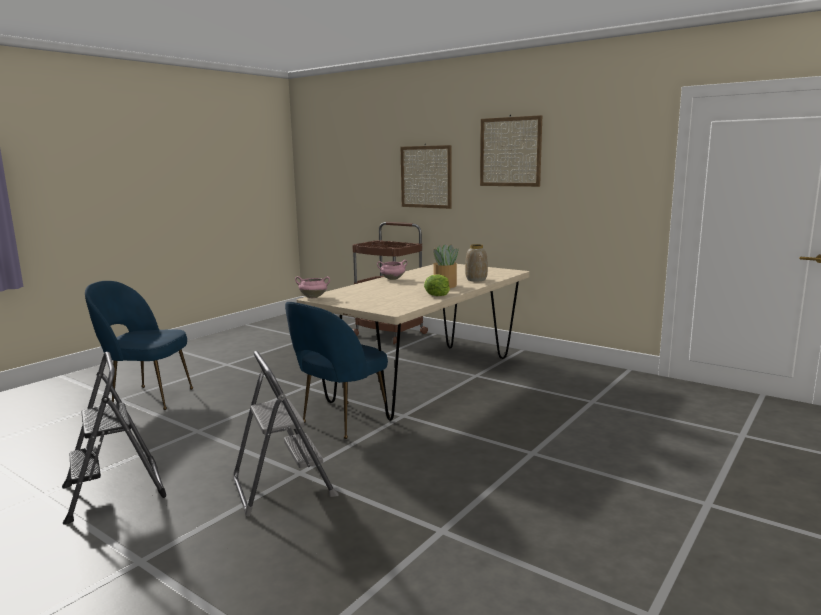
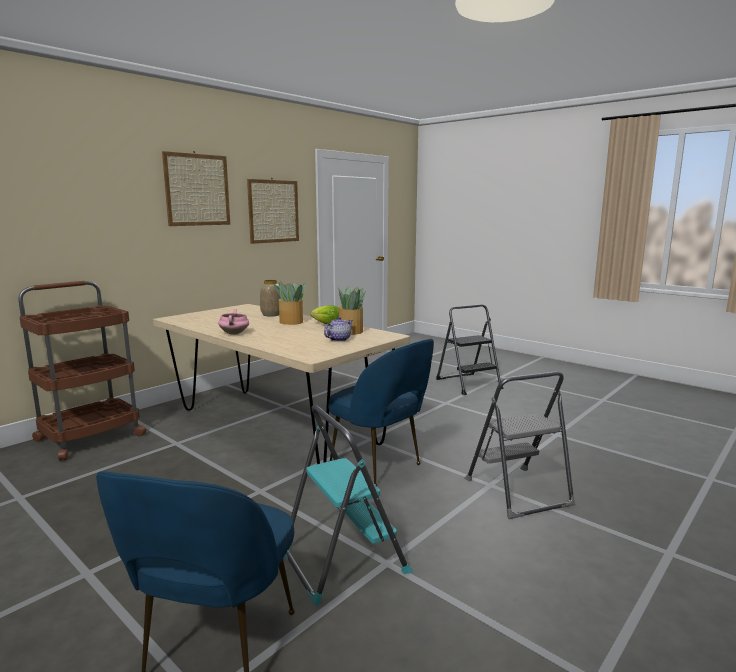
camera: 85 degrees left, 0 degrees up
(119, 490) = (559, 600): black step ladder -> black step ladder (467, 383)
(206, 417) = (339, 561): none -> turquoise step ladder
(314, 297) = (308, 357): pink cooking pot -> none
(375, 300) = (338, 339): none -> teapot
(410, 301) = (351, 331): none -> potted plant
(426, 176) = (88, 216): picture -> picture (273, 210)

